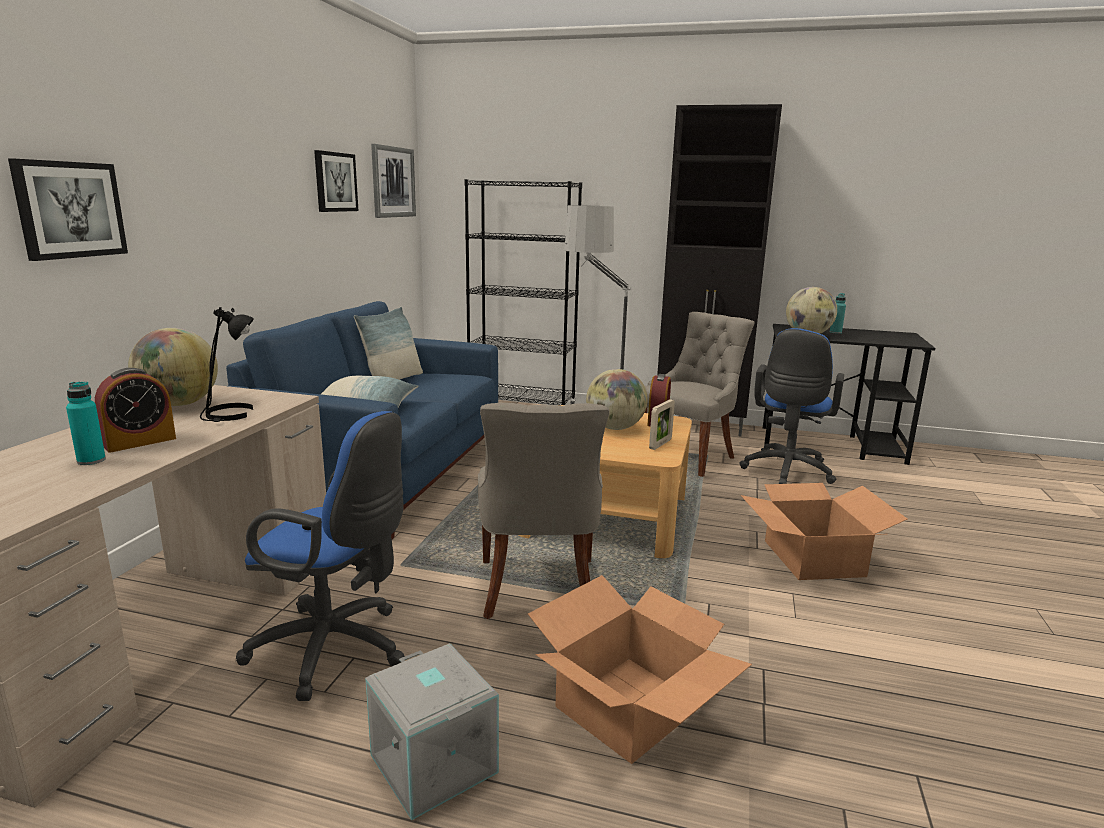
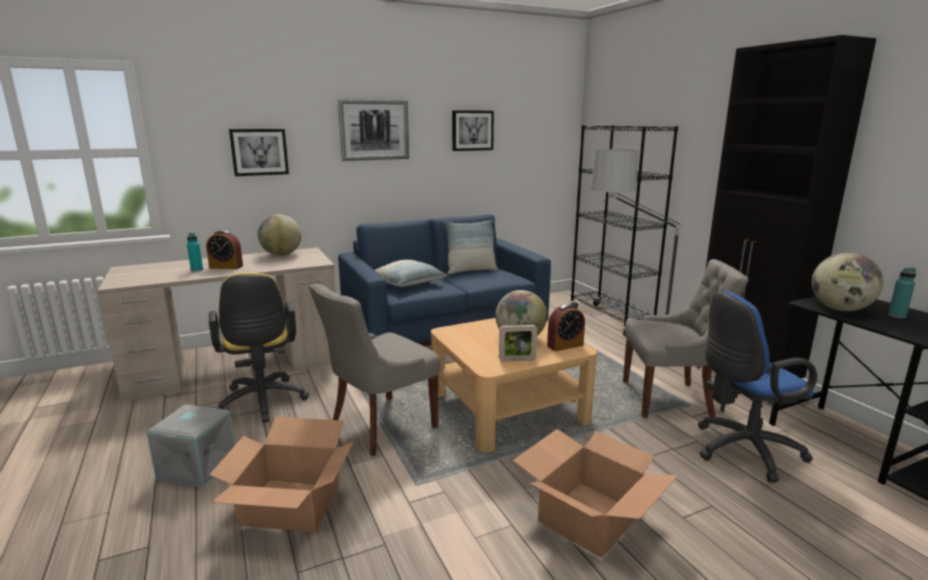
camera: 50 degrees right, 0 degrees up
(230, 415) = (280, 264): black table lamp -> none
(336, 650) = (262, 403): blue office chair -> yellow office chair
(393, 182) = (543, 128): picture -> picture (374, 130)

